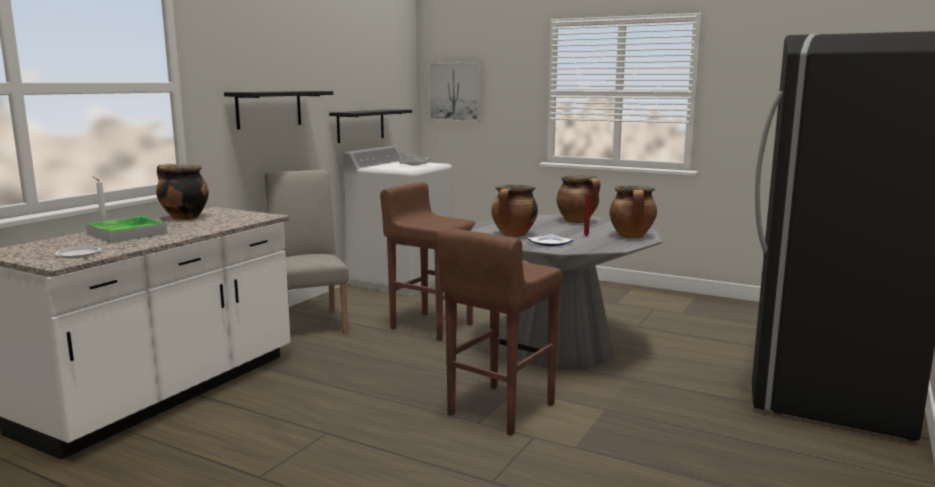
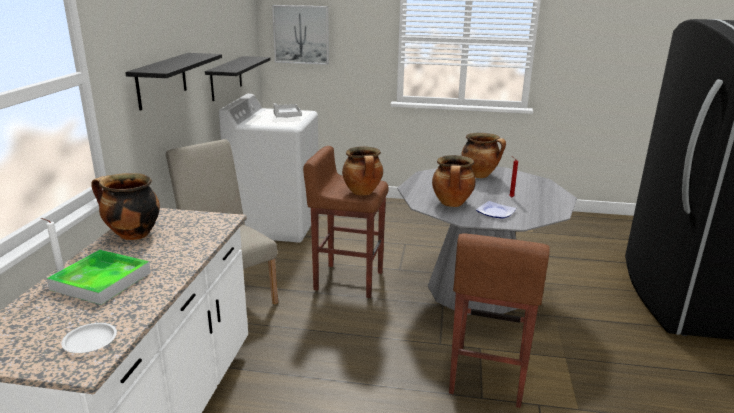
camera: 20 degrees left, 10 degrees up
(632, 236) = (547, 194): cooking pot -> cooking pot (363, 192)

